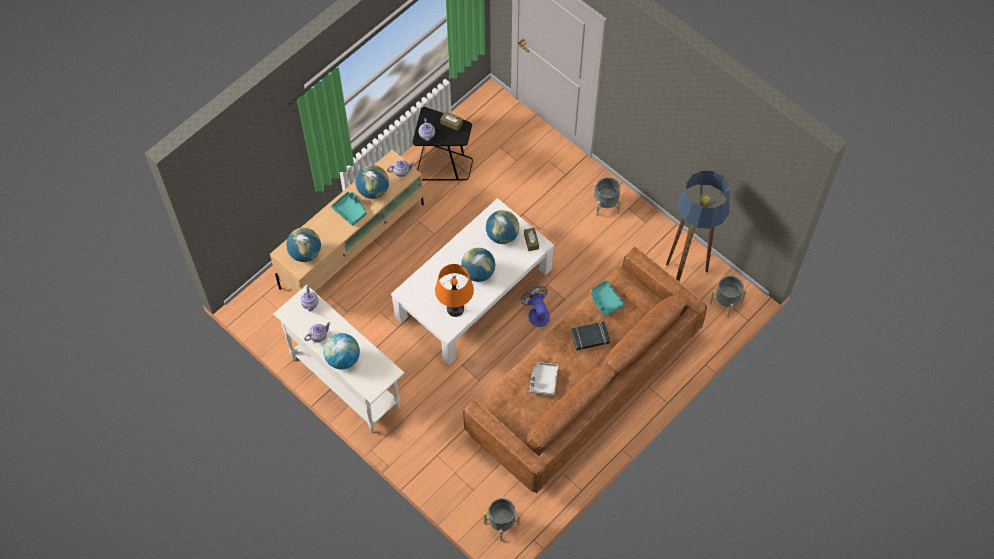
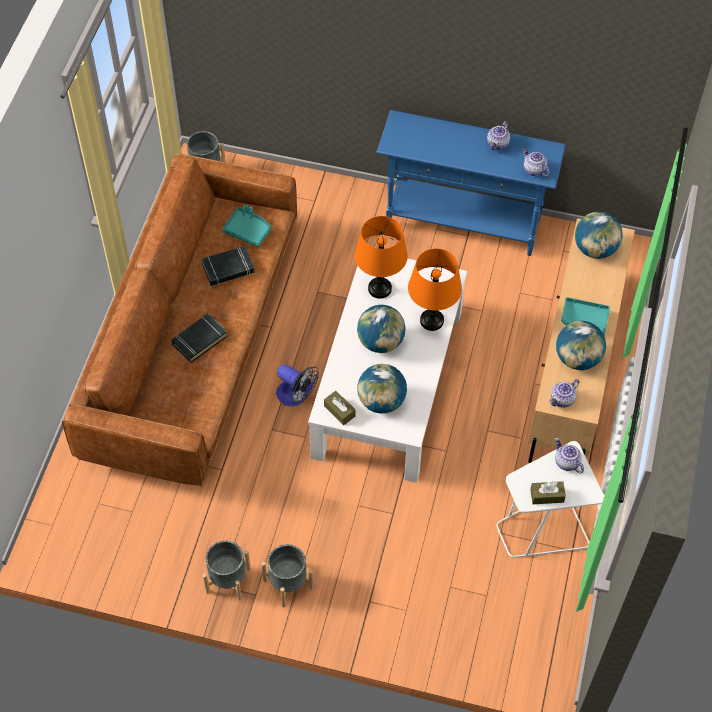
camera: 150 degrees right, 5 degrees down
(343, 359) = (453, 134): globe -> none
(345, 382) = (463, 223): white console table -> blue console table
(437, 270) = (431, 321): none -> orange table lamp
(443, 165) = (542, 528): black side table -> white side table
(543, 381) = (228, 269): grey tray -> black book
(605, 301) = (203, 392): turquoise tray -> turquoise tray (248, 230)
(687, 274) = (128, 539): floor lamp -> none
(726, 303) = (58, 526): grey planter -> grey planter (228, 579)

